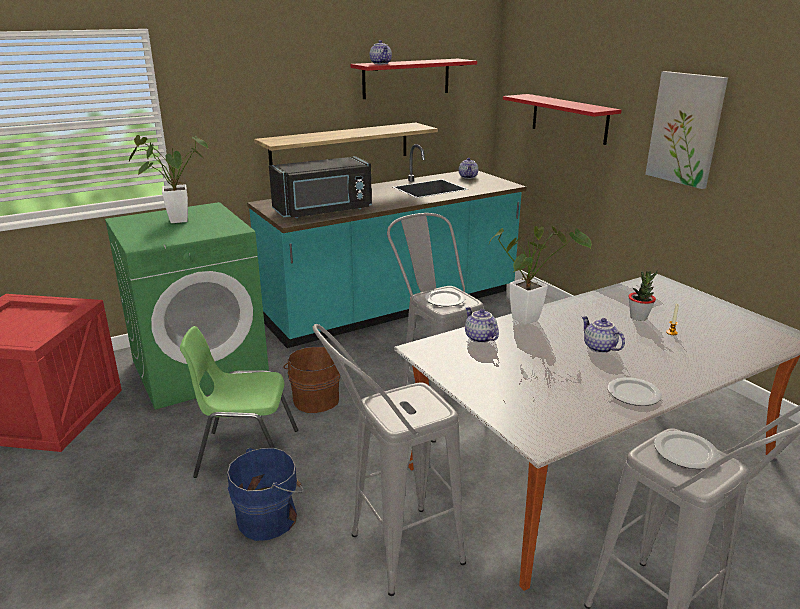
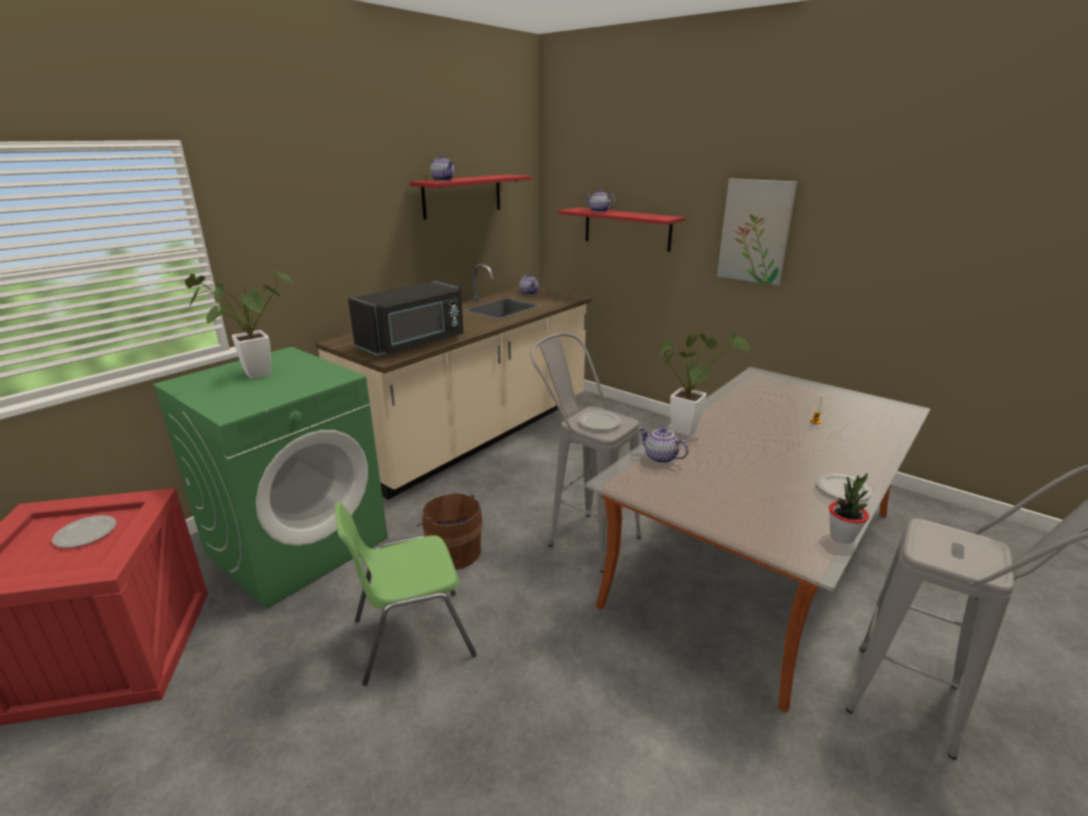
camera: 20 degrees left, 0 degrees up
(270, 517) = (483, 710): blue bucket -> none
(340, 147) = (405, 272): shelf -> none
(390, 555) = (639, 715): grey stool -> none
(393, 307) = (476, 434): turquoise counter -> beige counter
(598, 348) = (772, 448): teapot -> teapot (599, 211)
(638, 317) = (776, 411): potted plant -> potted plant (842, 536)
(686, 452) = (949, 541): plate -> plate (87, 533)

